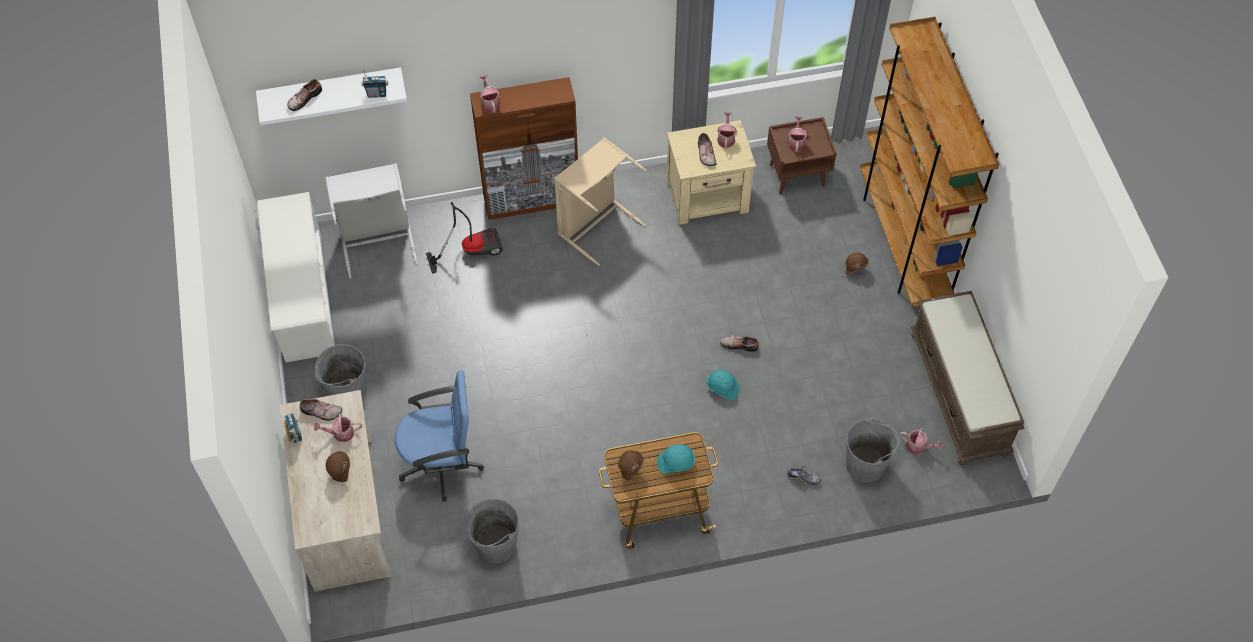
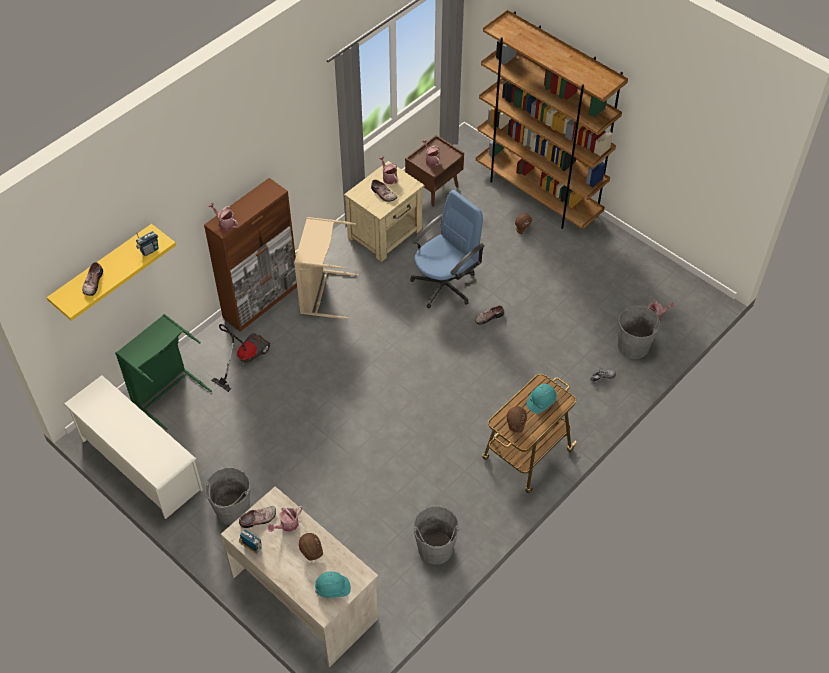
camera: 35 degrees left, 5 degrees down
(331, 89) = (103, 269): white shelf -> yellow shelf
(377, 242) = (166, 392): grey laundry basket -> green laundry basket
(442, 463) = (349, 517): blue office chair -> blue office chair (445, 285)
(722, 388) = (501, 351): turquoise hard hat -> turquoise hard hat (333, 588)
(960, 394) = (652, 269): brown bench -> none

